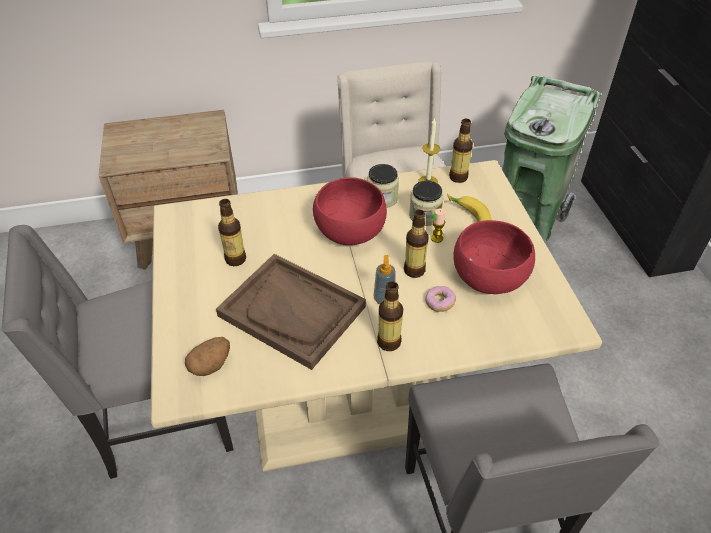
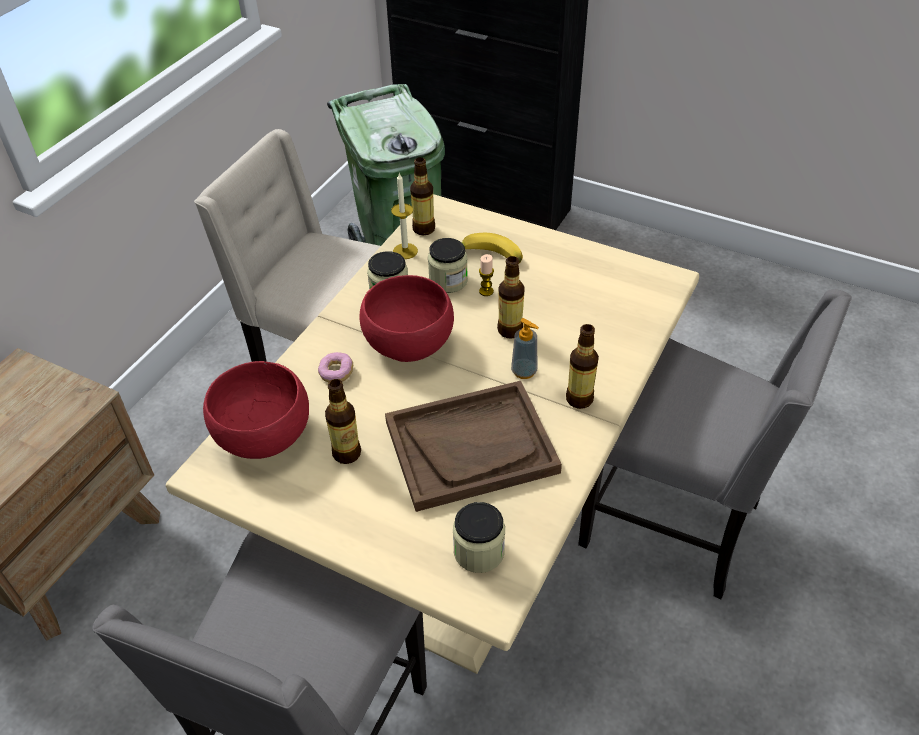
camera: 50 degrees left, 0 degrees up
(211, 365) = (479, 551): potato -> jar
(439, 303) = (567, 338): donut -> donut (336, 373)
(489, 277) = (569, 289): red bowl -> red bowl (264, 434)

